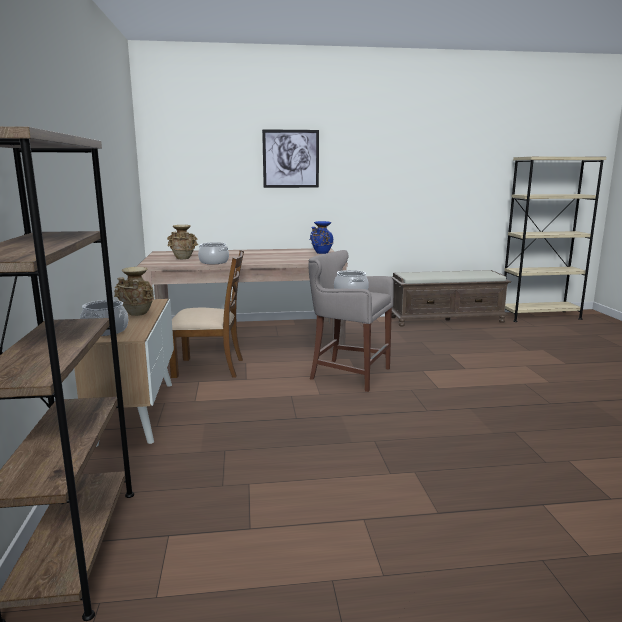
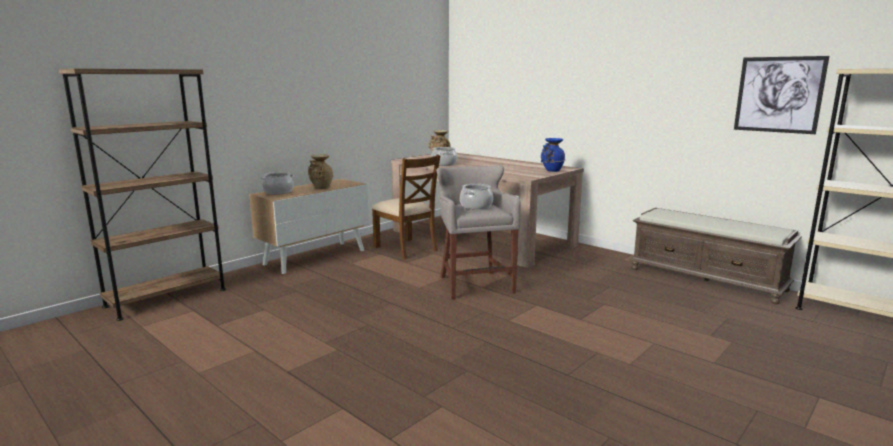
camera: 50 degrees right, 0 degrees up
(291, 159) = (559, 73): picture -> picture (778, 94)

